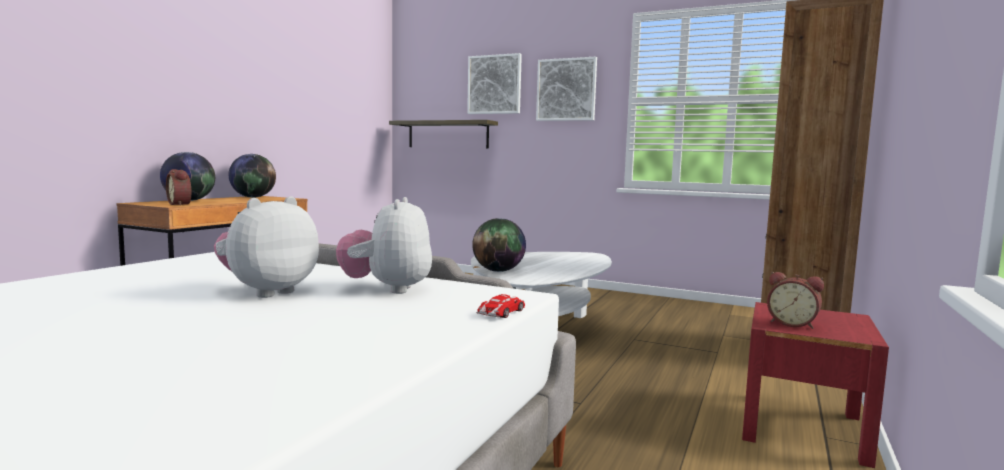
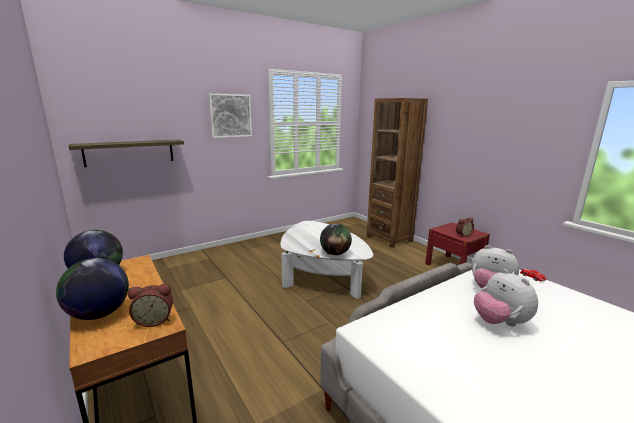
camera: 60 degrees left, 10 degrees up
(494, 84) = (171, 110): picture -> none

